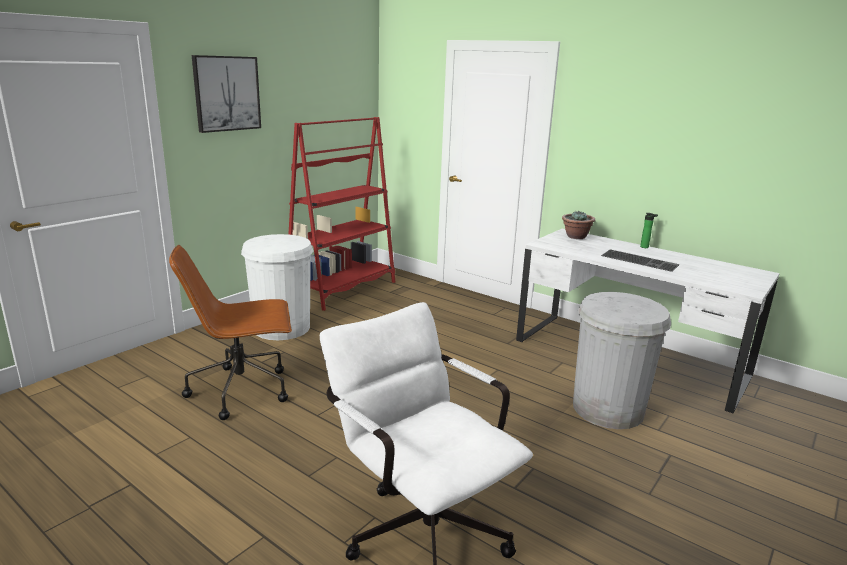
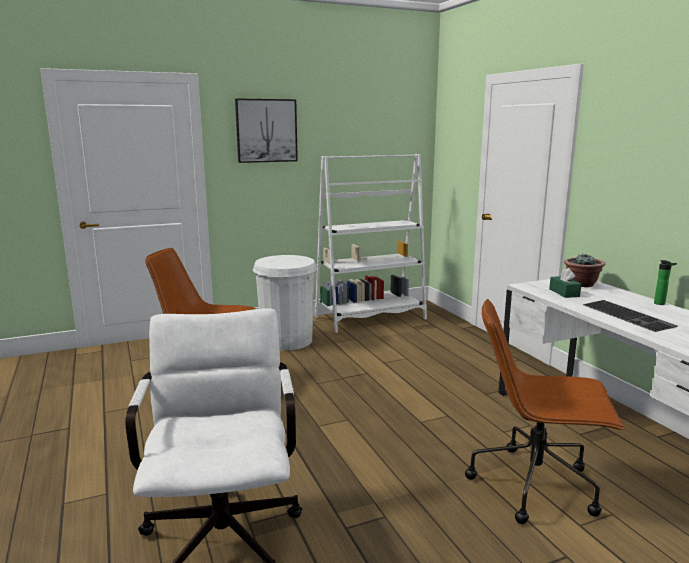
camera: 30 degrees right, 5 degrees down
(342, 289) = (370, 318): red bookcase -> white bookcase
(575, 246) = (564, 293): none -> green tissue box
(607, 409) = (536, 485): white trash can -> brown office chair

